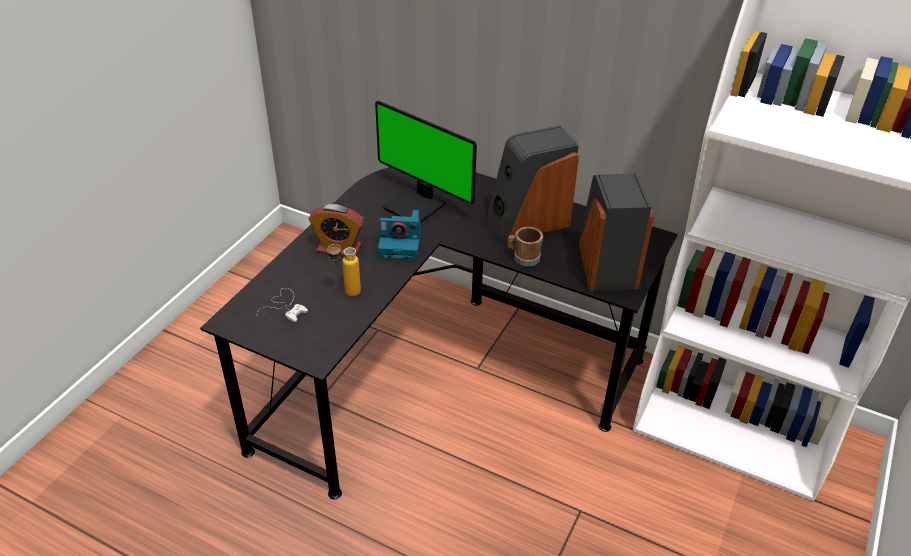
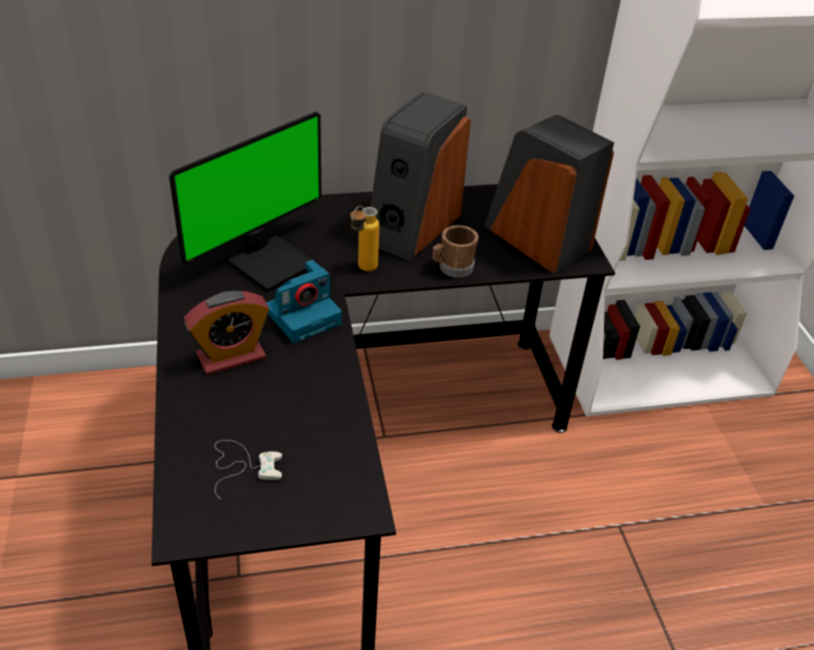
camera: 40 degrees left, 0 degrees up
(346, 293) = (302, 406): bottle -> bottle (362, 270)
(417, 206) = (270, 261): monitor -> monitor turned 45 degrees counterclockwise

